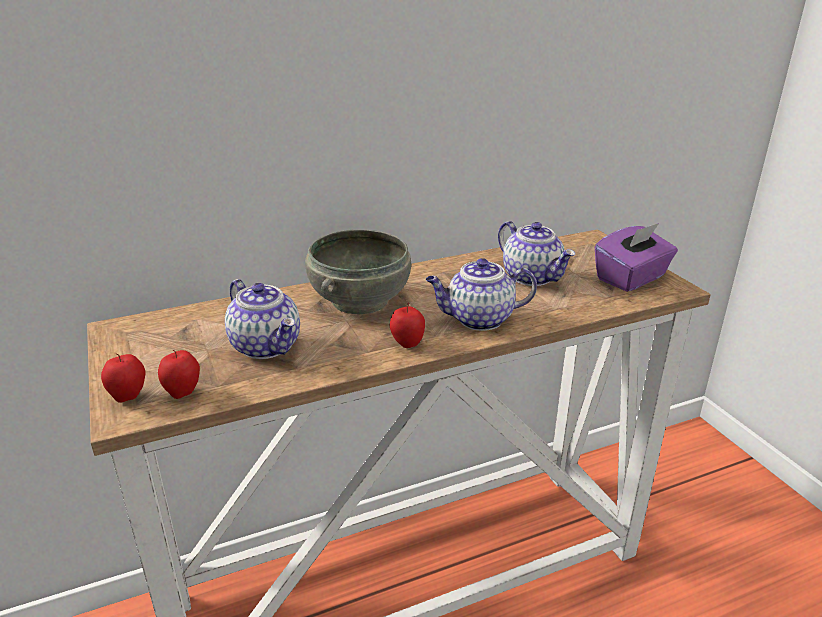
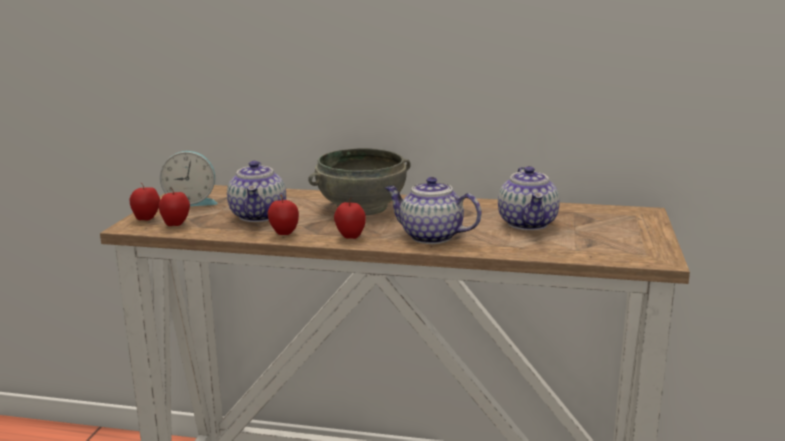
camera: 35 degrees right, 10 degrees down
(150, 350) = (191, 202): none -> alarm clock
(333, 363) = (284, 233): none -> apple
(631, 278) = (624, 244): purple tissue box -> none

